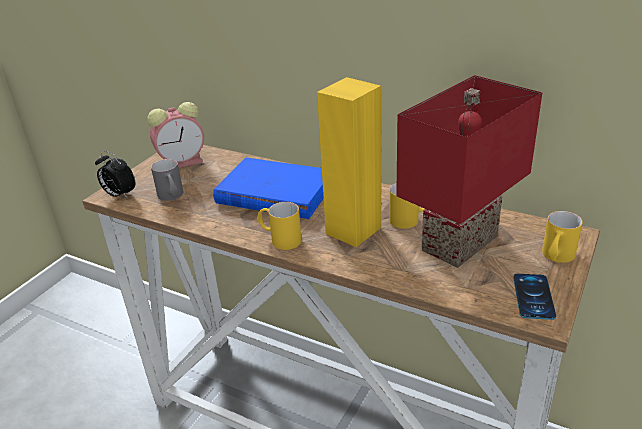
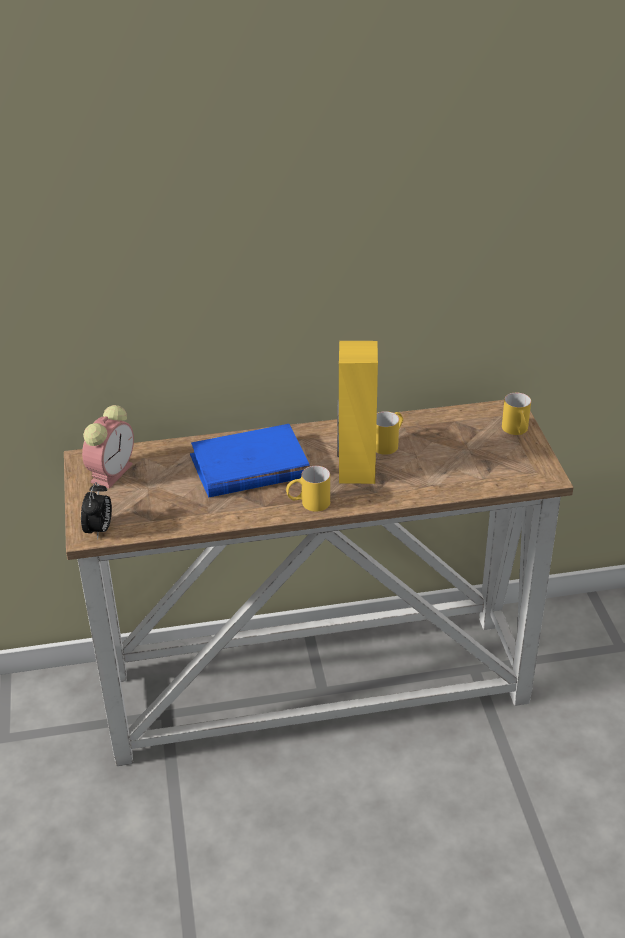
camera: 40 degrees left, 5 degrees up
(119, 195) = (99, 530): alarm clock -> alarm clock turned 75 degrees counterclockwise
(172, 197) = (157, 509): grey mug -> none
(462, 245) = (447, 448): red table lamp -> none
(533, 296) = (528, 466): phone -> none

